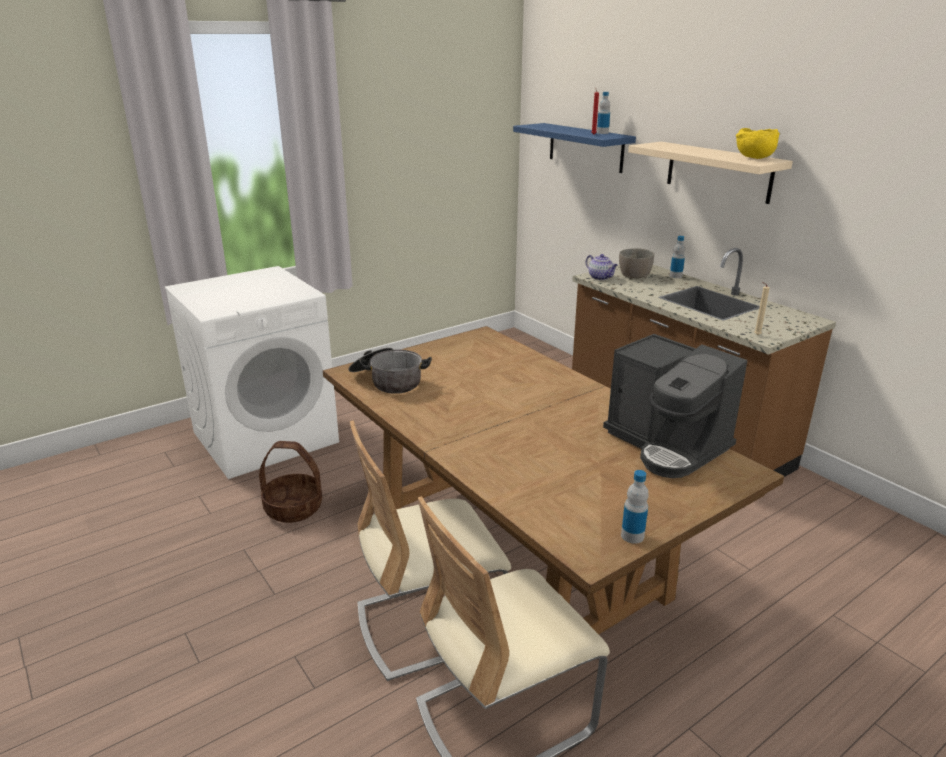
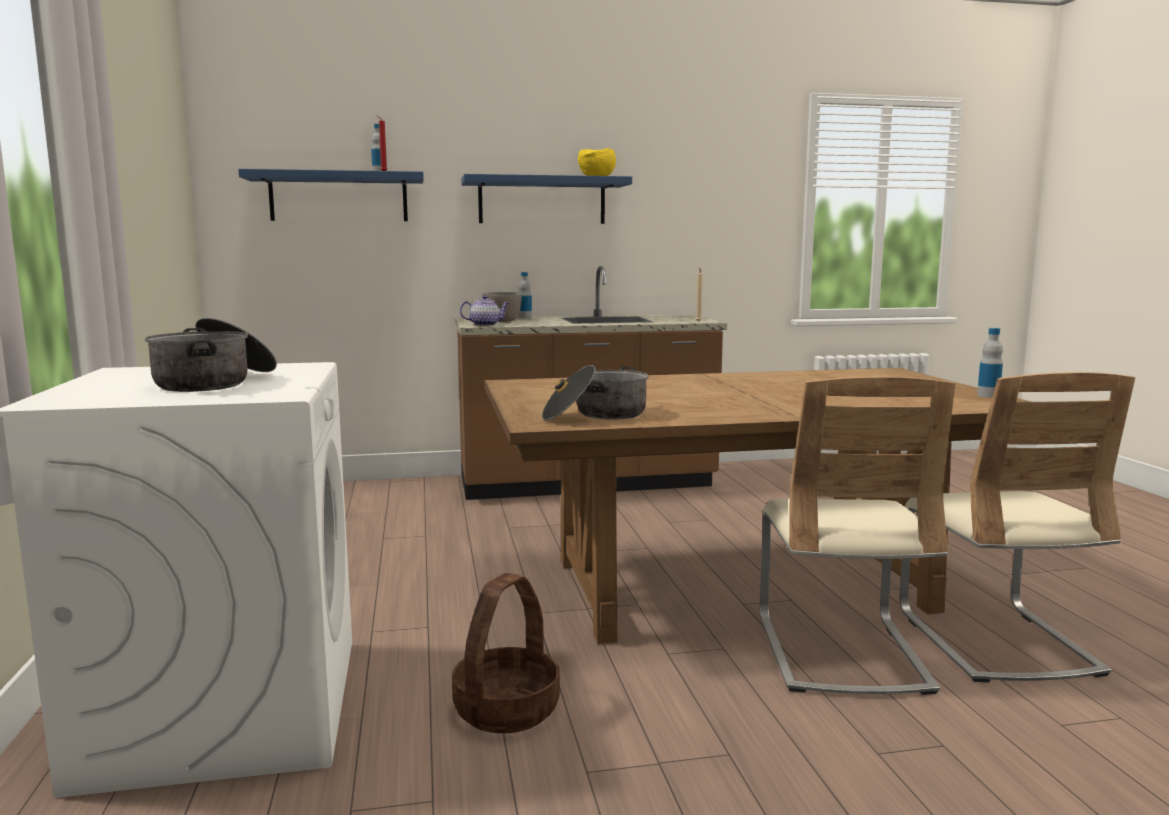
camera: 65 degrees left, 15 degrees down
(244, 293) = (216, 382): none -> cooking pot
(667, 445) = (836, 376): coffee machine -> none
(718, 172) = (542, 201): beige shelf -> blue shelf

